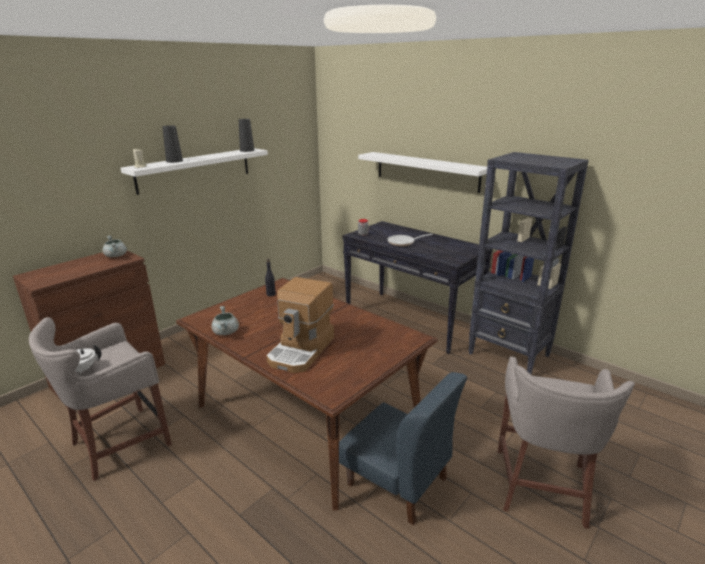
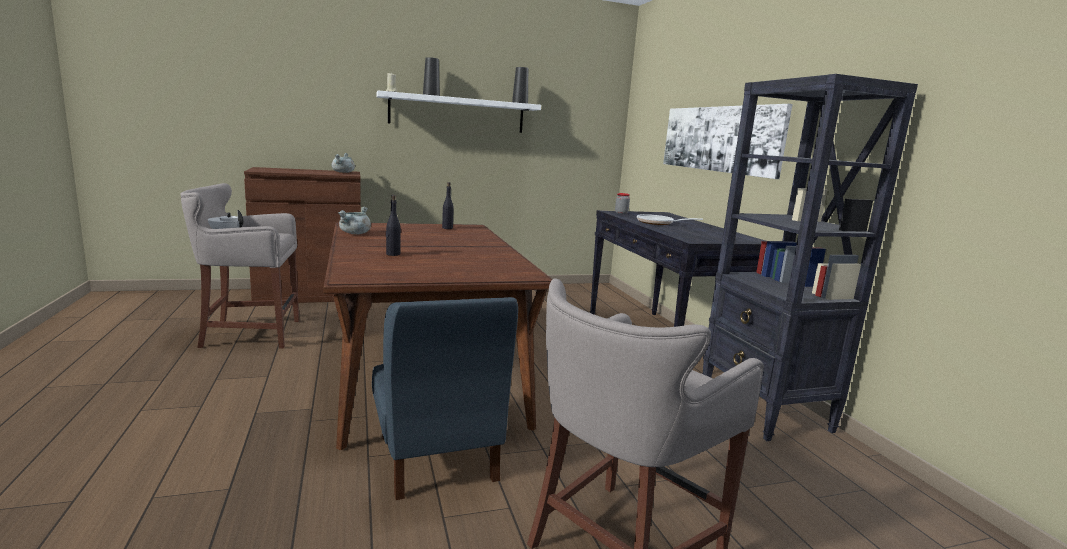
camera: 30 degrees right, 10 degrees down
(302, 350) = (393, 254): coffee machine -> black bottle
(426, 171) = (719, 139): white shelf -> picture

